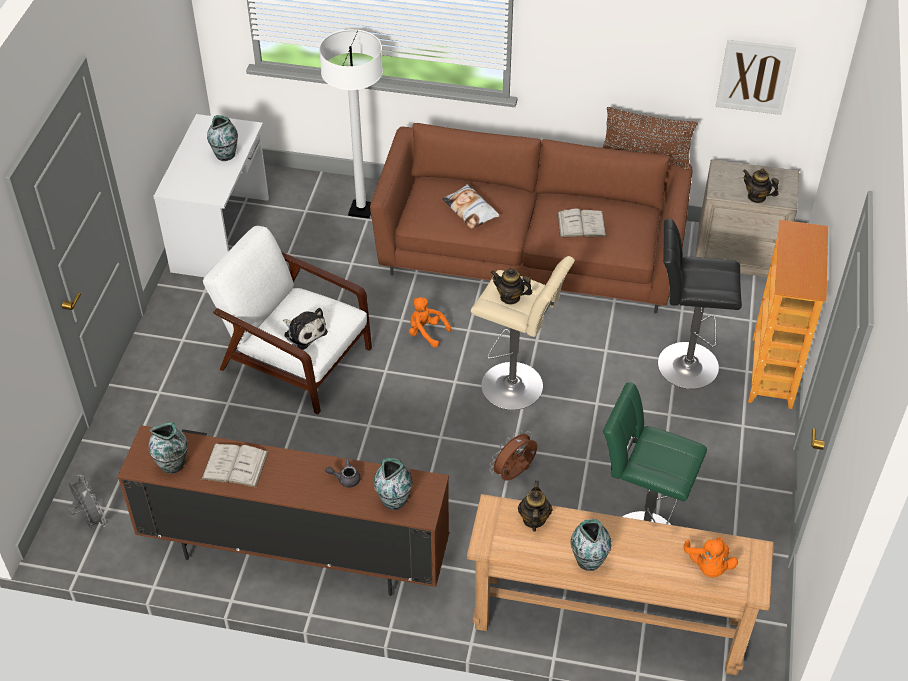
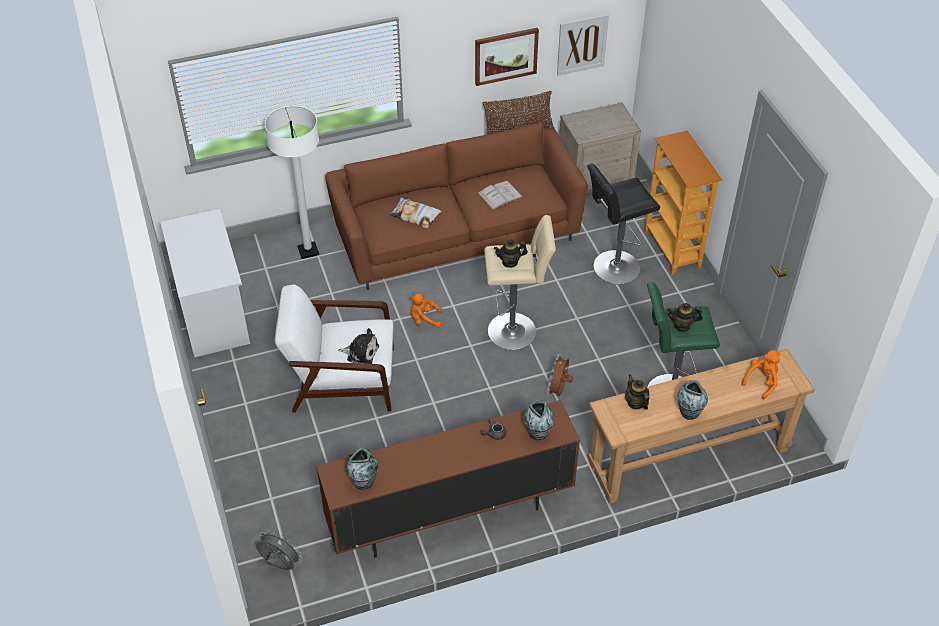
camera: 30 degrees left, 0 degrees up
(225, 154) = (211, 244): vase -> none
(235, 465) = (409, 461): white book -> none
(649, 58) = (505, 56): none -> picture
(708, 566) = (762, 381): orange plush toy -> orange plush toy turned 105 degrees counterclockwise
(757, 197) = (609, 130): teapot -> teapot (682, 326)

